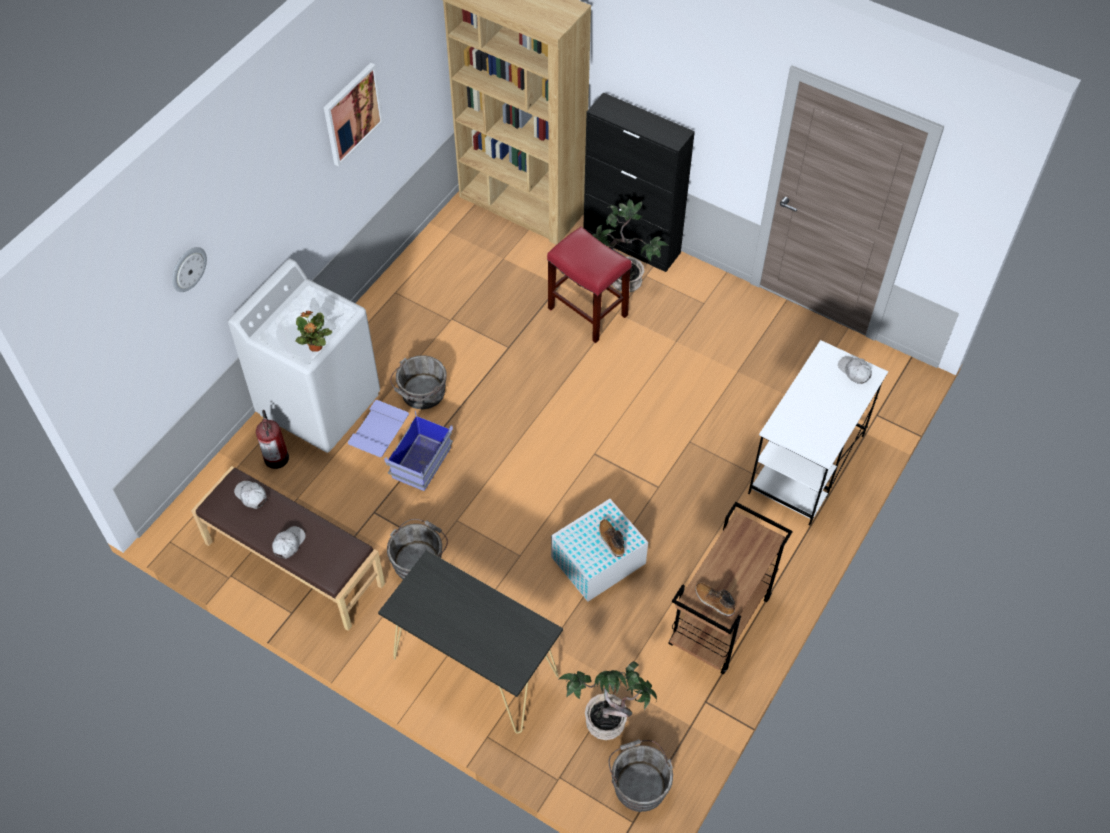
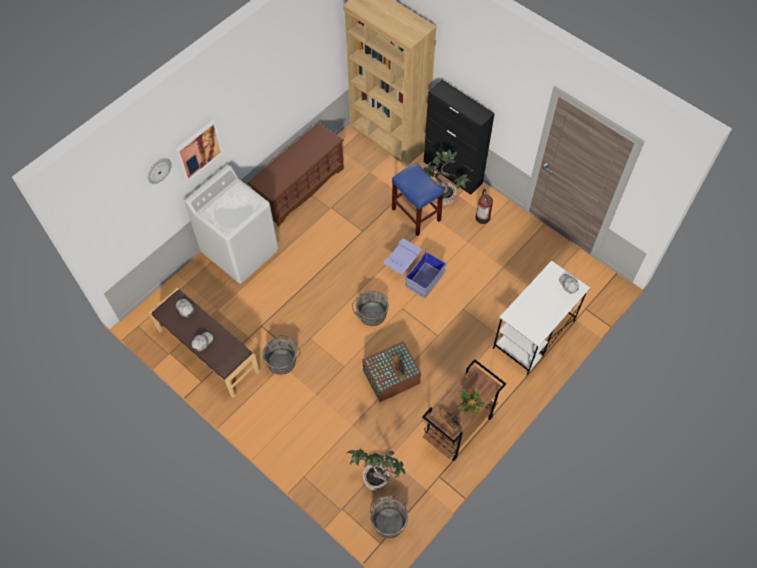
camera: 10 degrees right, 5 degrees up
(276, 456) = (209, 282): fire extinguisher -> fire extinguisher (482, 217)
(315, 347) = (235, 223): potted plant -> potted plant (469, 408)
(352, 114) = (276, 79): picture -> picture (198, 150)
(397, 296) = (300, 188): none -> brown shoe rack
(402, 455) = (284, 292): blue storage box -> blue storage box (414, 274)
(421, 393) = (303, 254): grey bucket -> grey bucket (370, 314)
(474, 665) = (304, 431): black console table -> none
(588, 312) = (416, 215): red stool -> blue stool
(597, 561) = (390, 377): white storage box -> brown storage box

